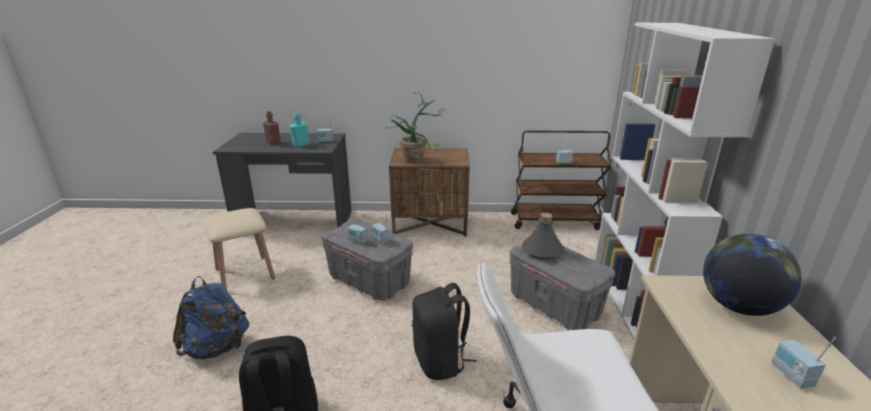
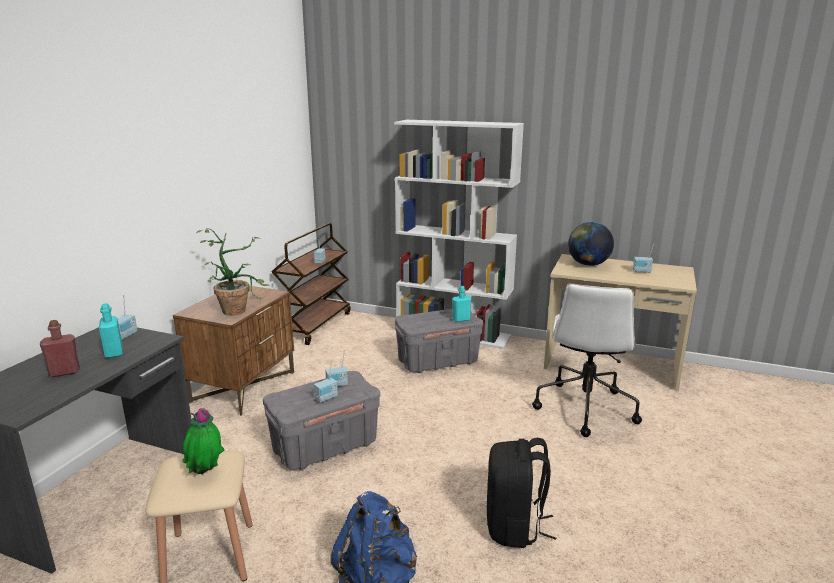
camera: 70 degrees left, 5 degrees down
(228, 220) = (206, 473): none -> potted plant
(440, 361) = (478, 427): black backpack -> none
(542, 251) = (422, 320): grey bottle -> none
(571, 273) = (461, 319): none -> turquoise bottle

